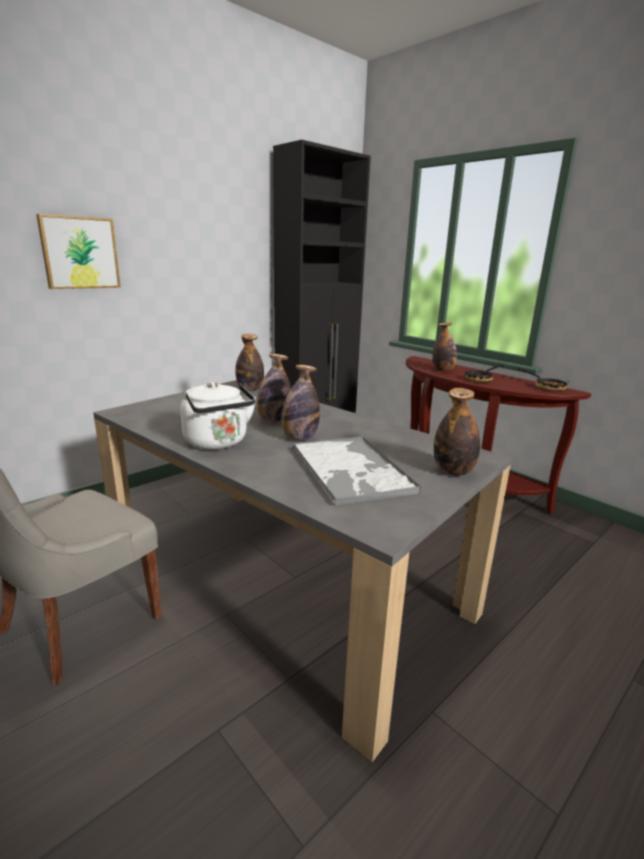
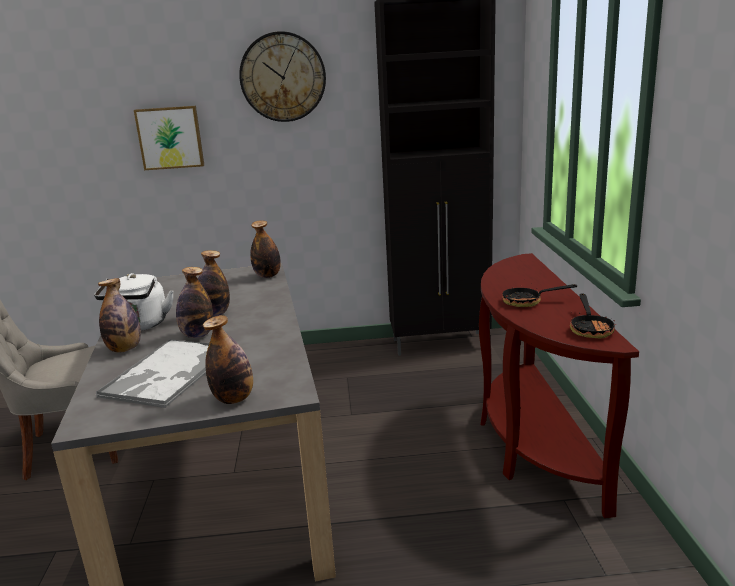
camera: 40 degrees right, 0 degrees up
(196, 202) = (283, 77): none -> wall clock
(443, 370) = (511, 281): bottle -> bottle (124, 349)

